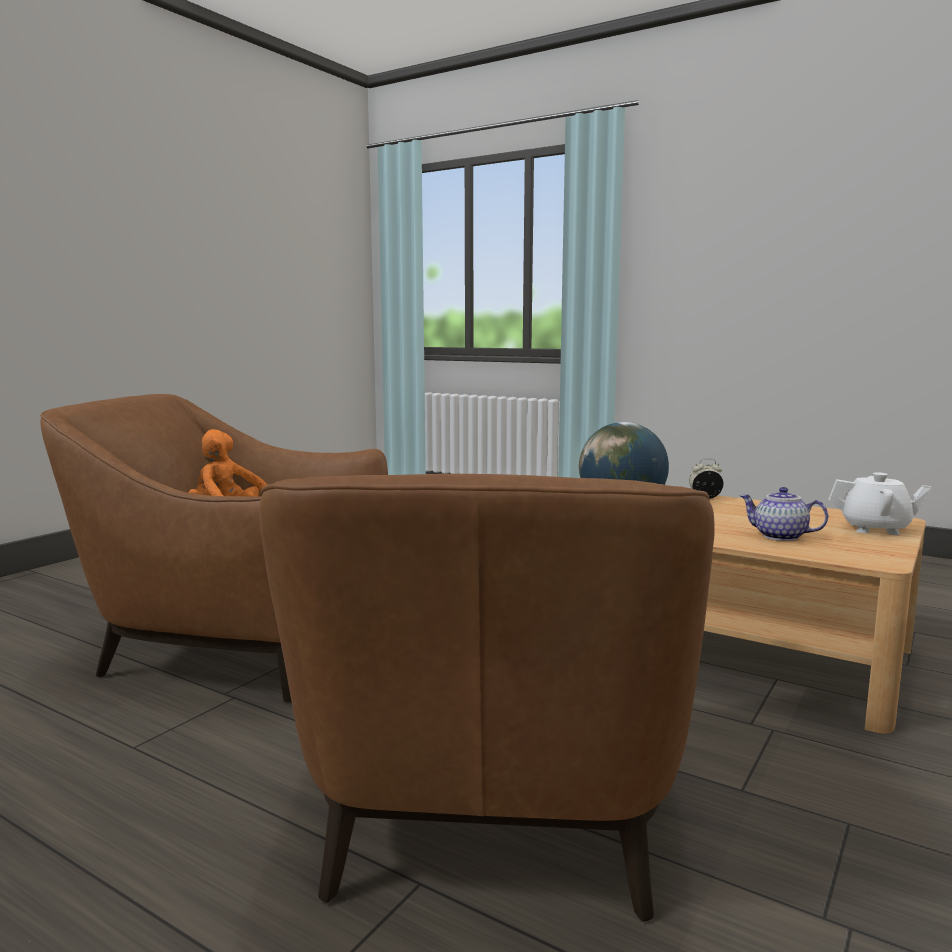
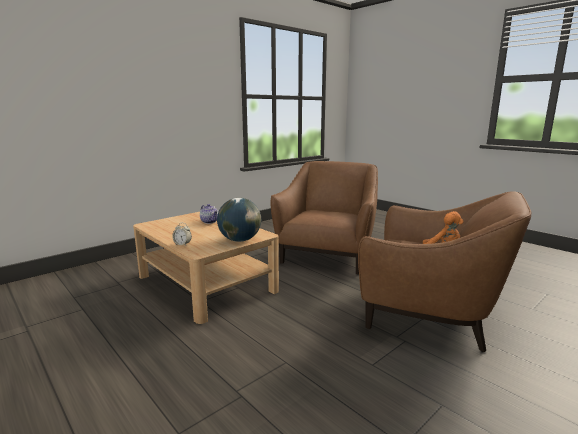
camera: 165 degrees left, 5 degrees up
(875, 529) = (167, 222): white teapot -> none

